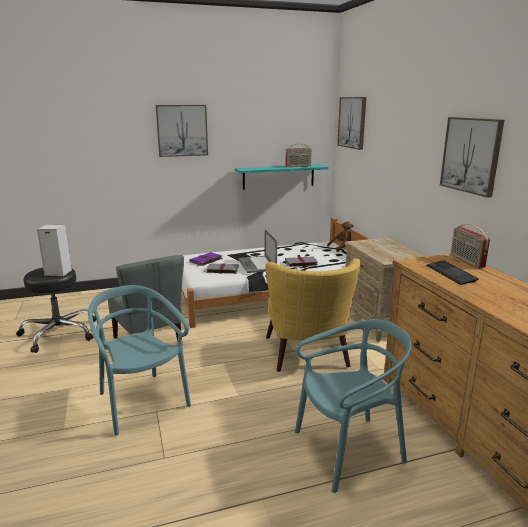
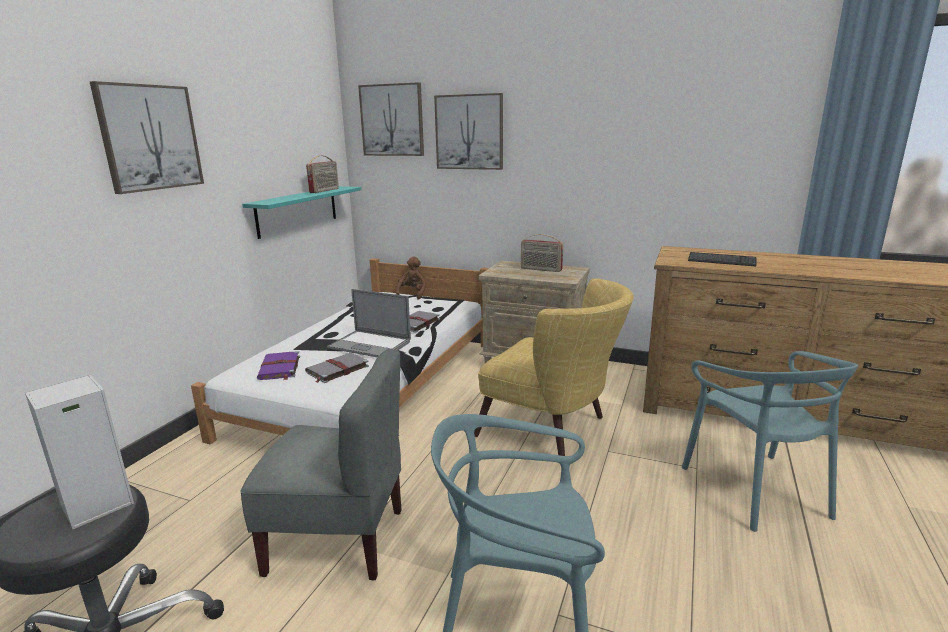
camera: 50 degrees left, 0 degrees up
(348, 450) = (756, 489): turquoise chair -> turquoise chair turned 150 degrees clockwise
(466, 261) = (691, 249): radio -> radio (540, 269)
(471, 155) = (638, 139): picture -> picture (469, 132)

